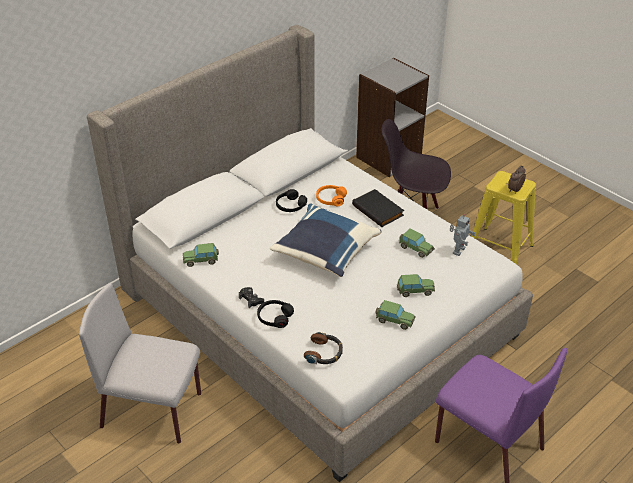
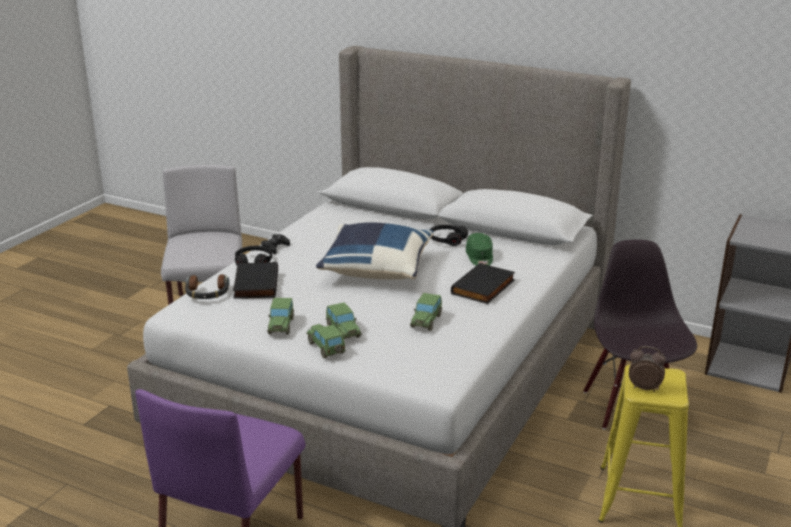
camera: 70 degrees right, 15 degrees down
(201, 260) = (321, 216): toy car -> toy car (326, 348)
(322, 322) = (254, 284): none -> black book
(330, 199) = (479, 258): orange headphones -> green cap
(458, 250) = (445, 350): toy robot -> none

